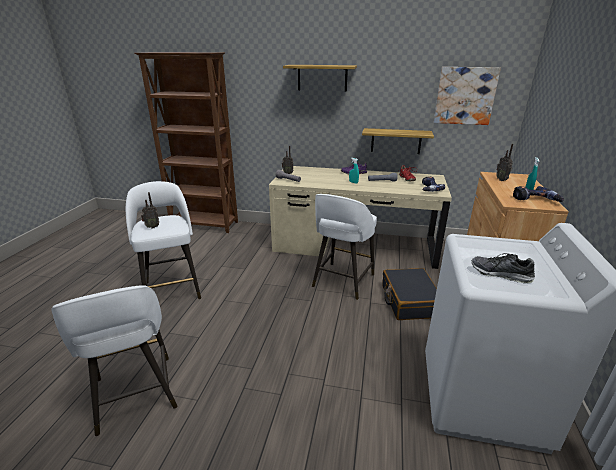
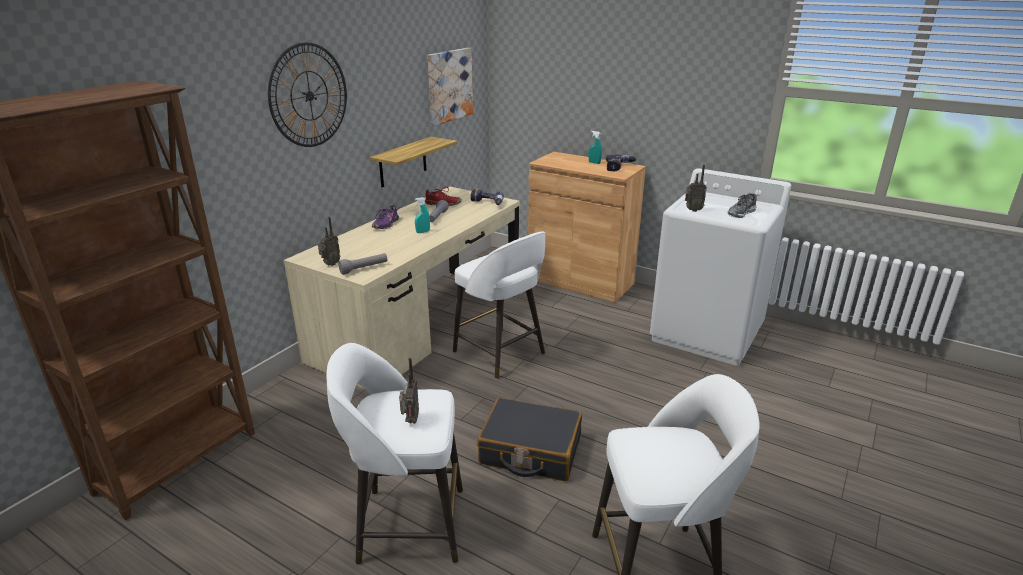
camera: 70 degrees left, 0 degrees up
(322, 78) = (309, 95): shelf -> wall clock
(409, 301) = (565, 323): black suitcase -> black suitcase (530, 451)
(502, 180) = (561, 163): radio -> radio (692, 210)

